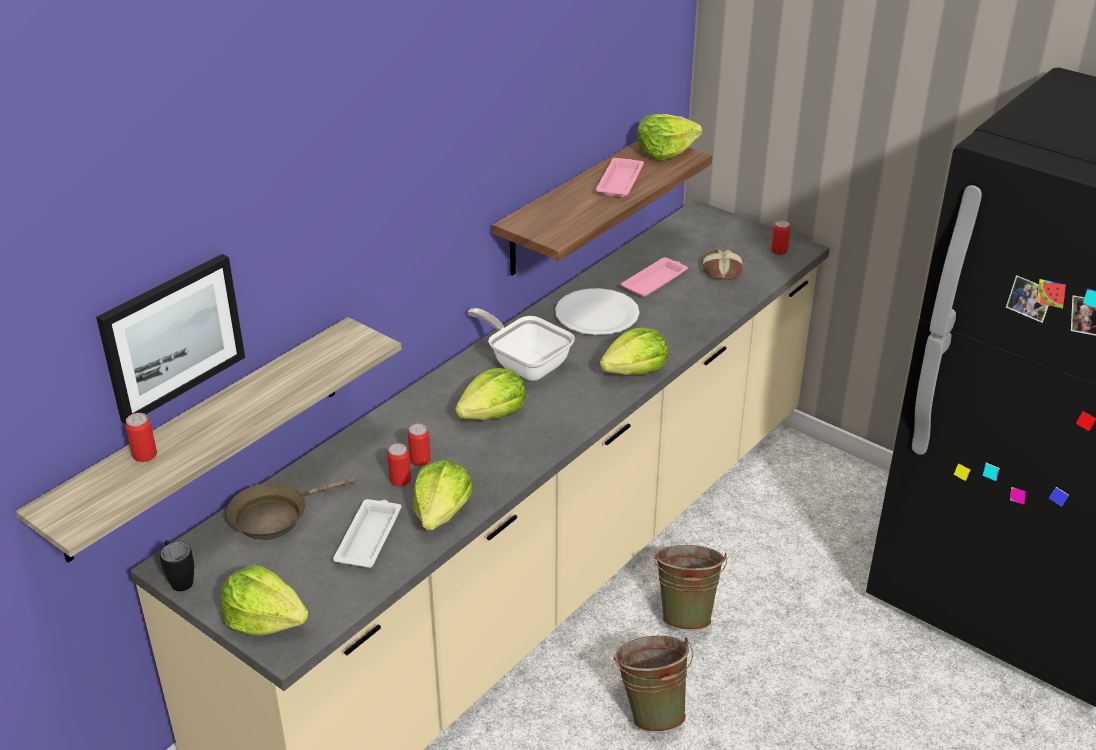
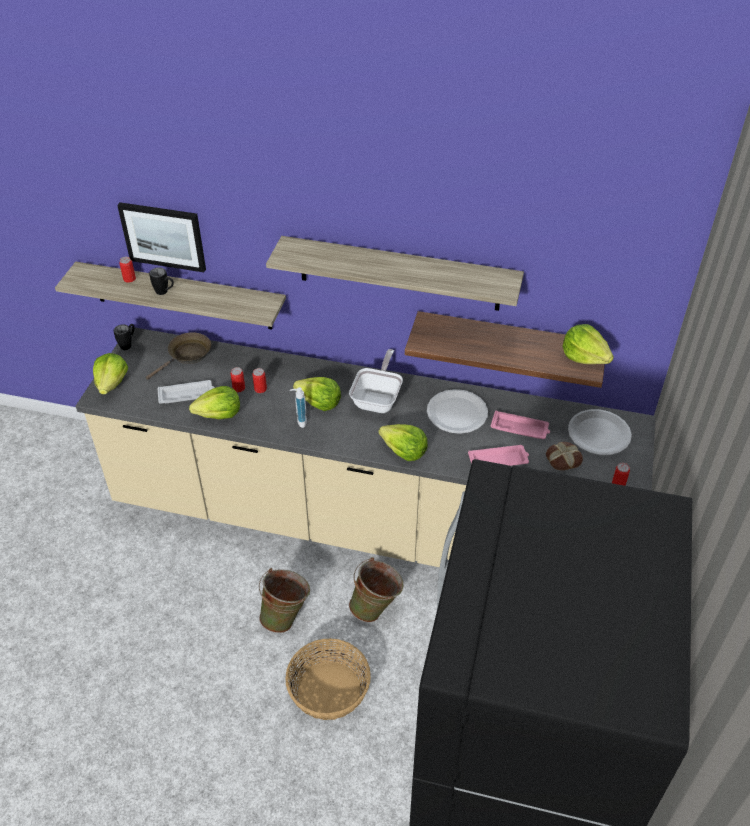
camera: 65 degrees right, 10 degrees up
(224, 424) = (165, 292): none -> black mug
(275, 516) = (187, 355): brown frying pan -> brown frying pan turned 105 degrees clockwise
(470, 179) = (399, 273): none -> shelf
(516, 440) = (299, 421): none -> soap dispenser
(620, 181) = (520, 348): pink tray -> pink tray (499, 460)
(698, 237) = (599, 434): none -> white plate
(792, 700) = (329, 690): none -> basket

